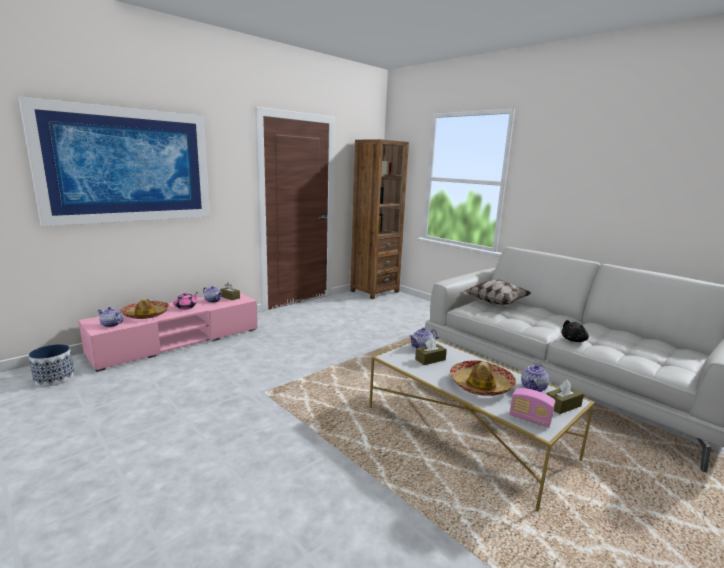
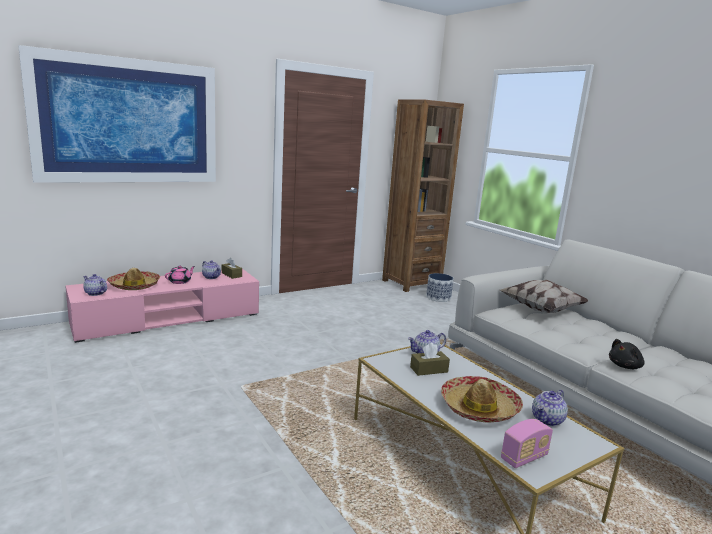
camera: 10 degrees right, 0 degrees up
(55, 378) = (32, 345): planter -> planter (438, 298)
(530, 419) = (524, 457): radio -> radio turned 75 degrees counterclockwise
(562, 405) = (576, 447): brown tissue box -> none

